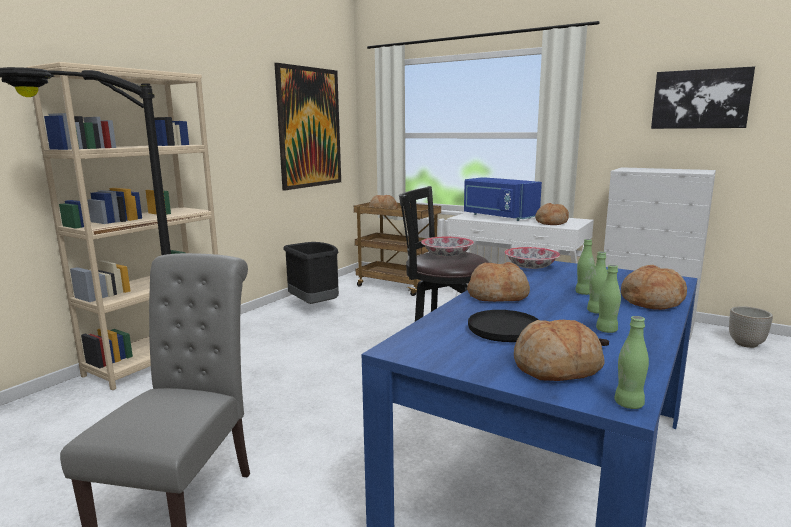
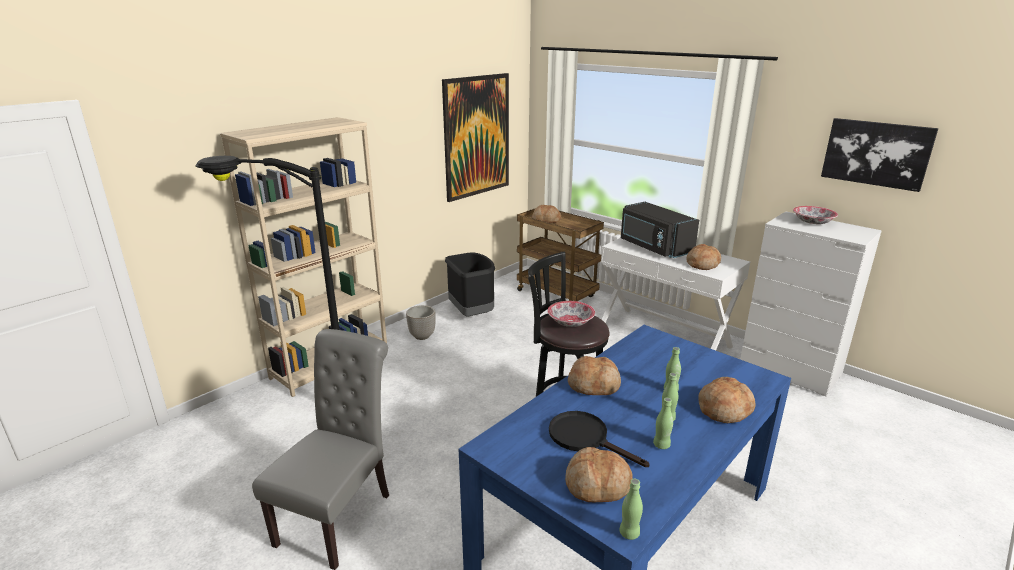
camera: 10 degrees right, 10 degrees up
(498, 216) = (654, 247): blue microwave -> black microwave
(530, 267) = (643, 343): bowl -> bowl (812, 222)
(746, 344) = (882, 409): planter -> planter (422, 336)

